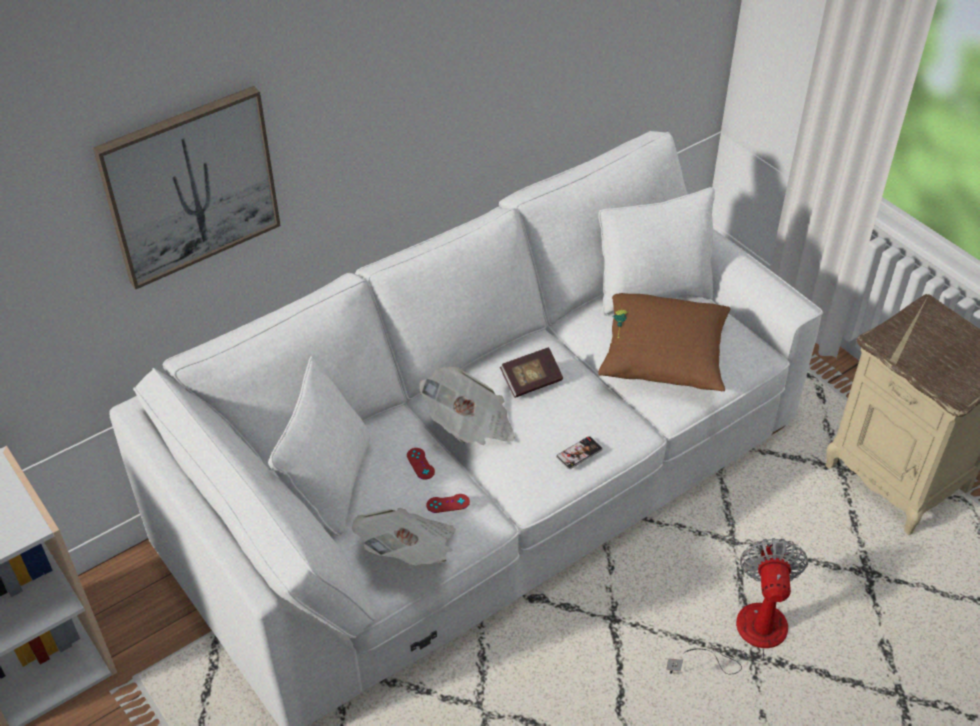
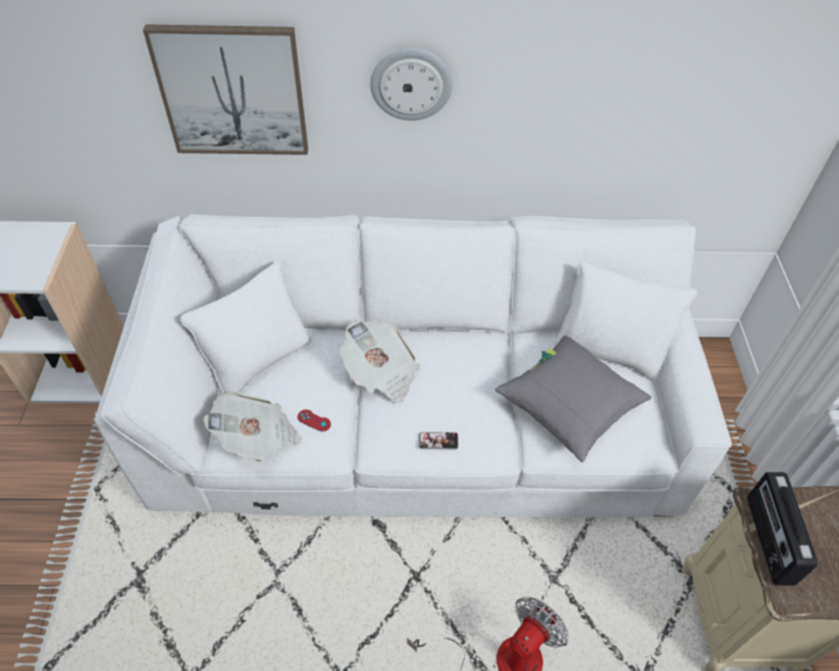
camera: 35 degrees right, 5 degrees up
(374, 99) = (411, 83): none -> wall clock
(420, 463) = (324, 380): red game controller -> none
(531, 381) = (453, 366): book -> none
(663, 357) = (569, 406): brown pillow -> grey pillow
(911, 362) = (767, 540): none -> radio

